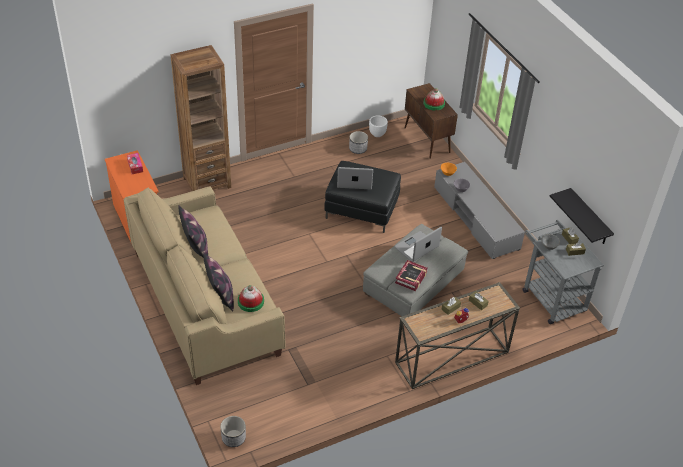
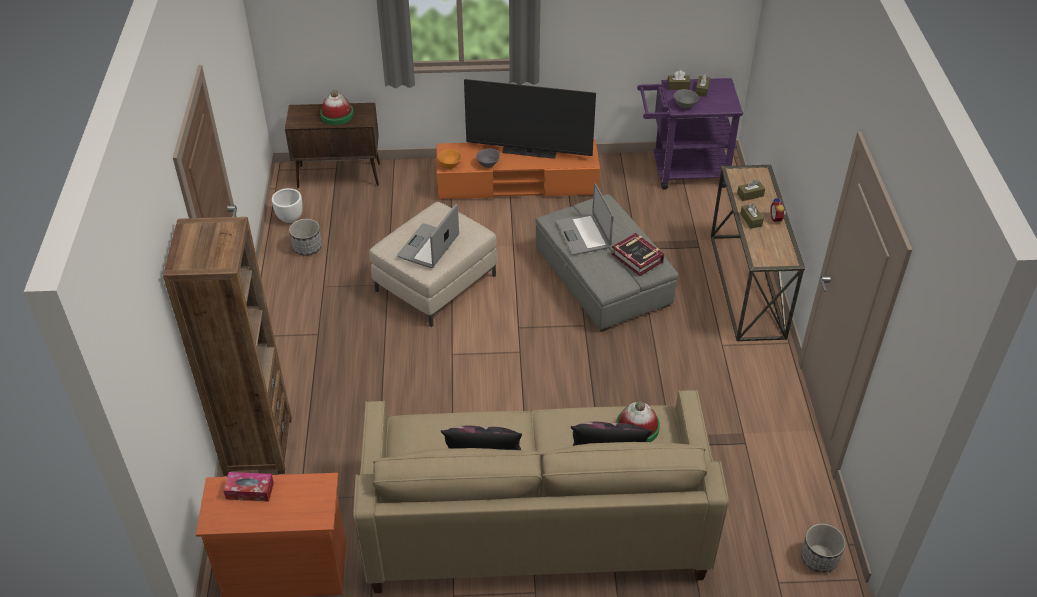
camera: 65 degrees left, 0 degrees up
(361, 209) = (436, 283): black ottoman -> beige ottoman
(476, 218) = (517, 183): grey tv stand -> orange tv stand
(486, 204) = (529, 153): none -> television
(550, 297) = (682, 171): grey cart -> purple cart
(589, 218) = (686, 45): black shelf -> none

